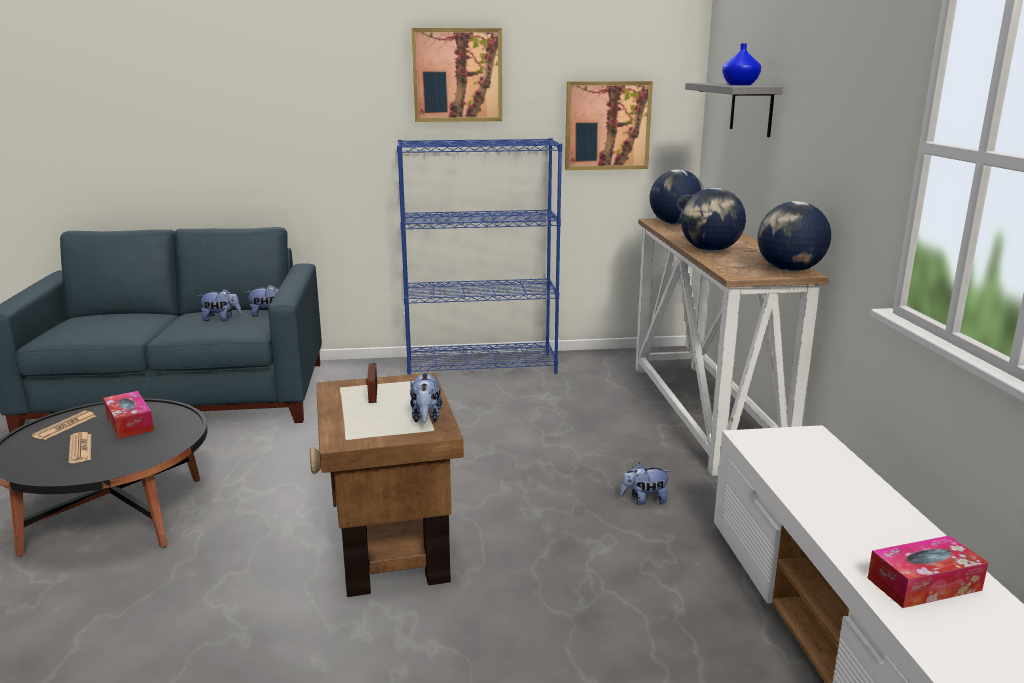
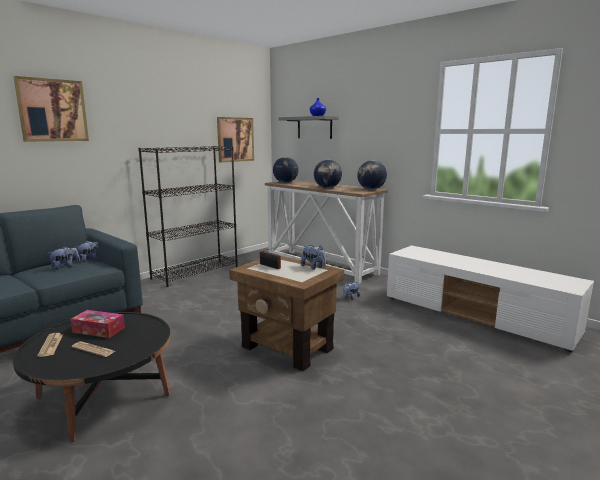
camera: 40 degrees left, 5 degrees down
(457, 75) = (165, 111): picture -> picture (52, 110)
(482, 366) = (196, 272): blue bookcase -> black bookcase
(924, 584) = (515, 273): tissue box -> none

